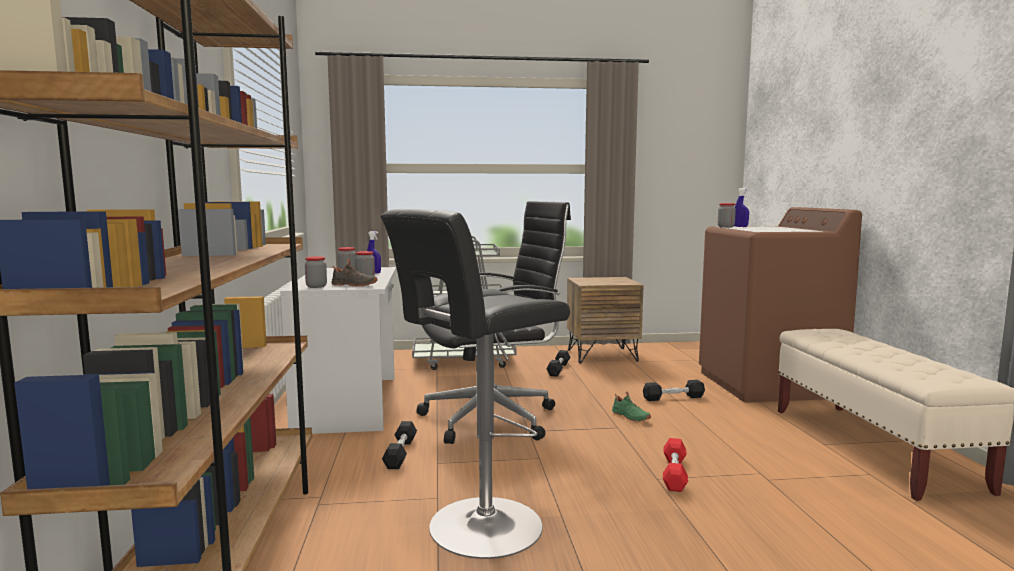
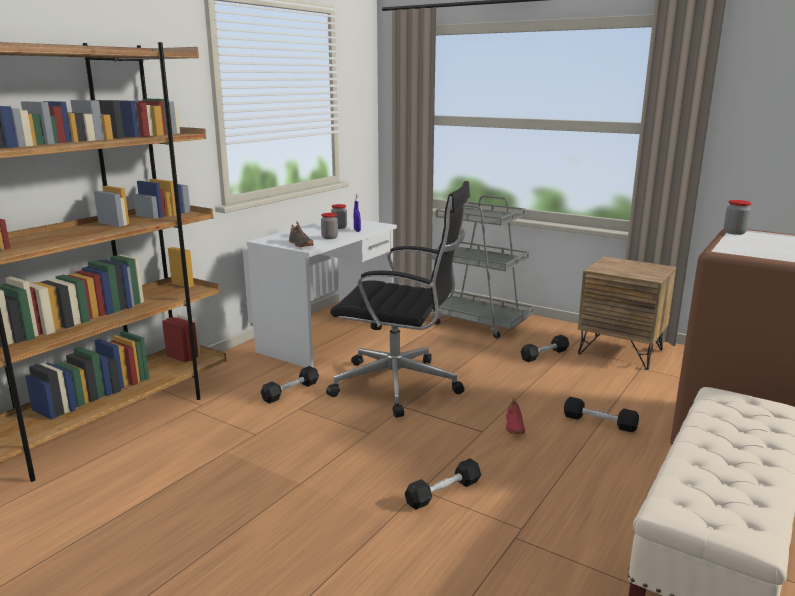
camera: 40 degrees right, 10 degrees up
(316, 286) = (276, 241): jar -> none
(479, 529) = (238, 467): black stool -> none
(630, 417) = (513, 426): green shoe -> red shoe
(674, 473) = (443, 492): red dumbbell -> black dumbbell
(740, 226) = (762, 234): blue spray bottle -> none

